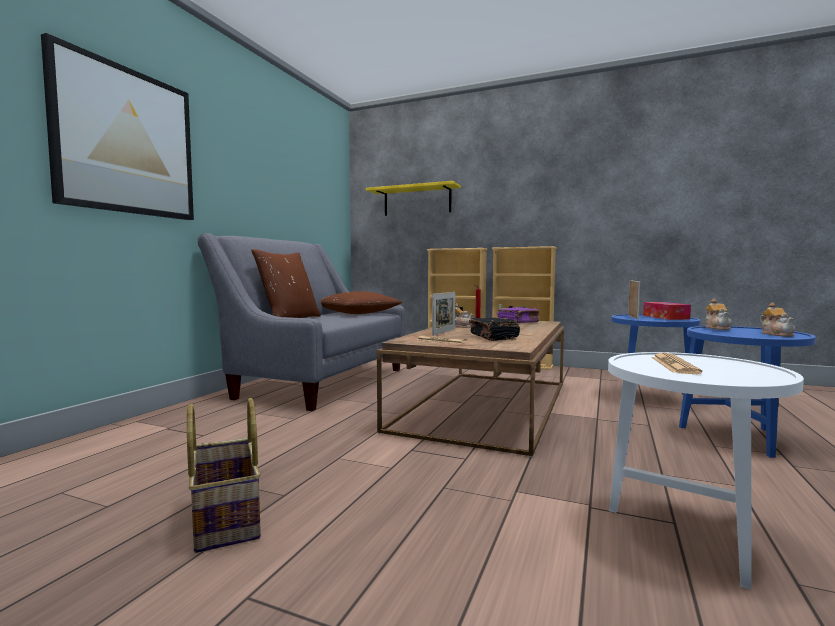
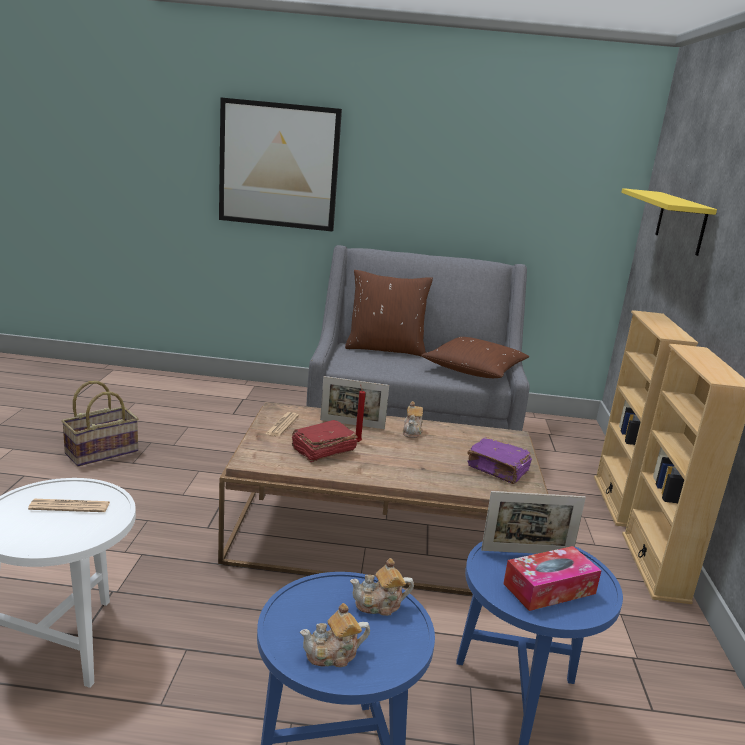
camera: 70 degrees right, 15 degrees up
(493, 337) = (322, 450): black book -> red book

